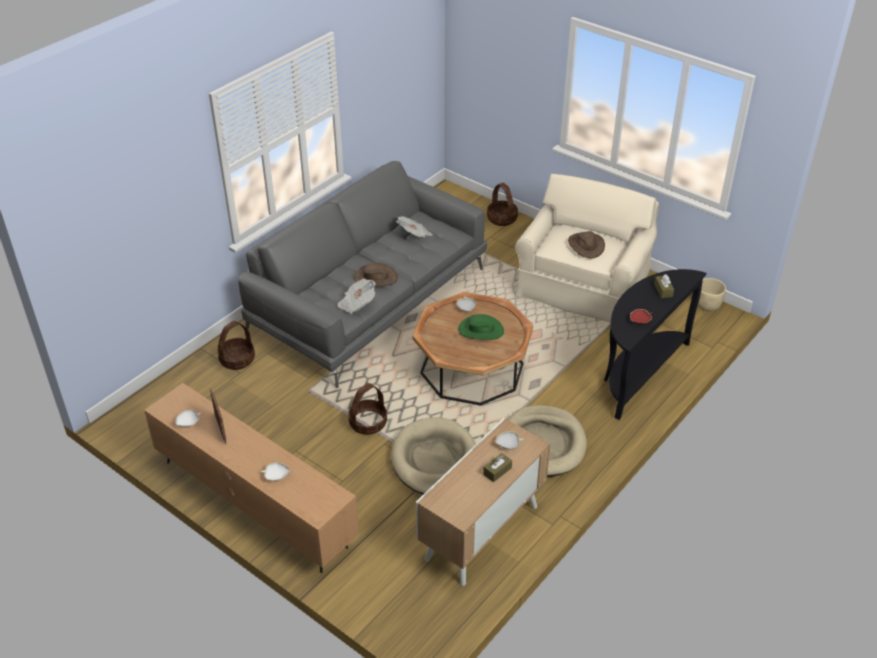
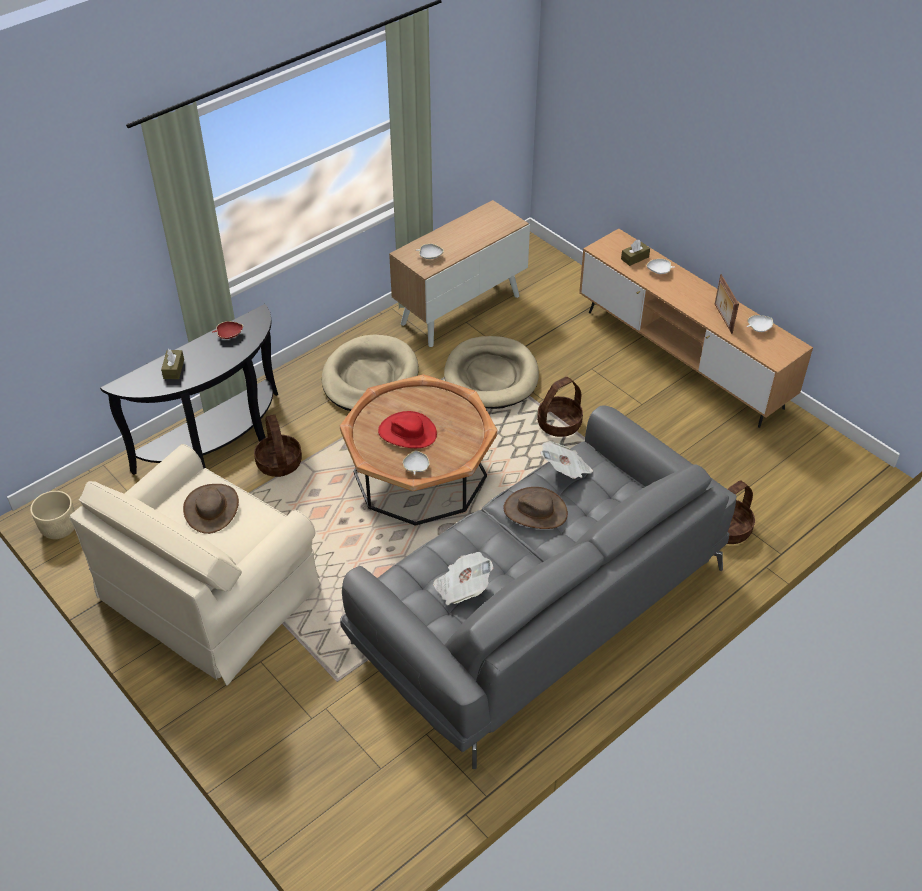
camera: 170 degrees left, 5 degrees up
(480, 330) = (407, 432): green hat -> red hat
(497, 471) = (448, 237): brown tissue box -> brown tissue box (635, 258)
(502, 219) = (274, 764): basket -> basket (279, 463)

